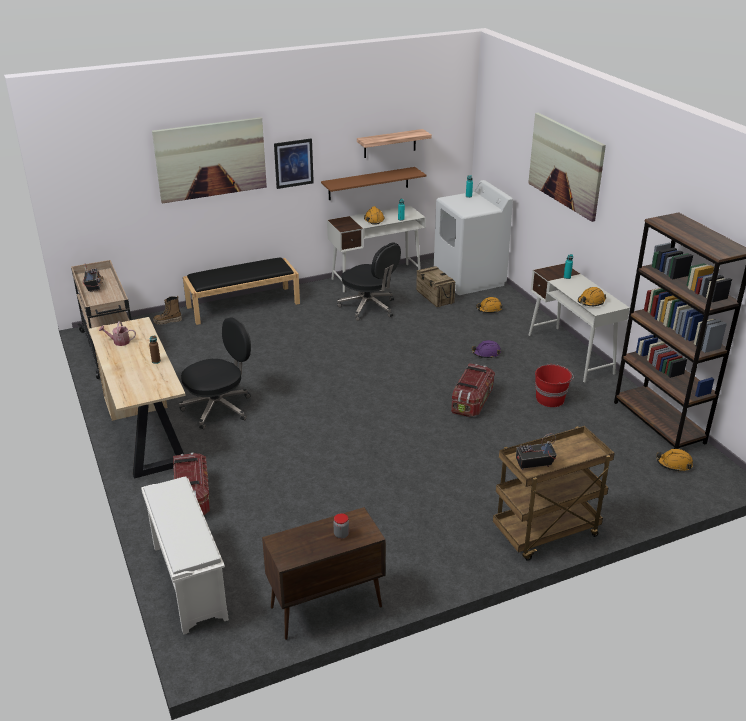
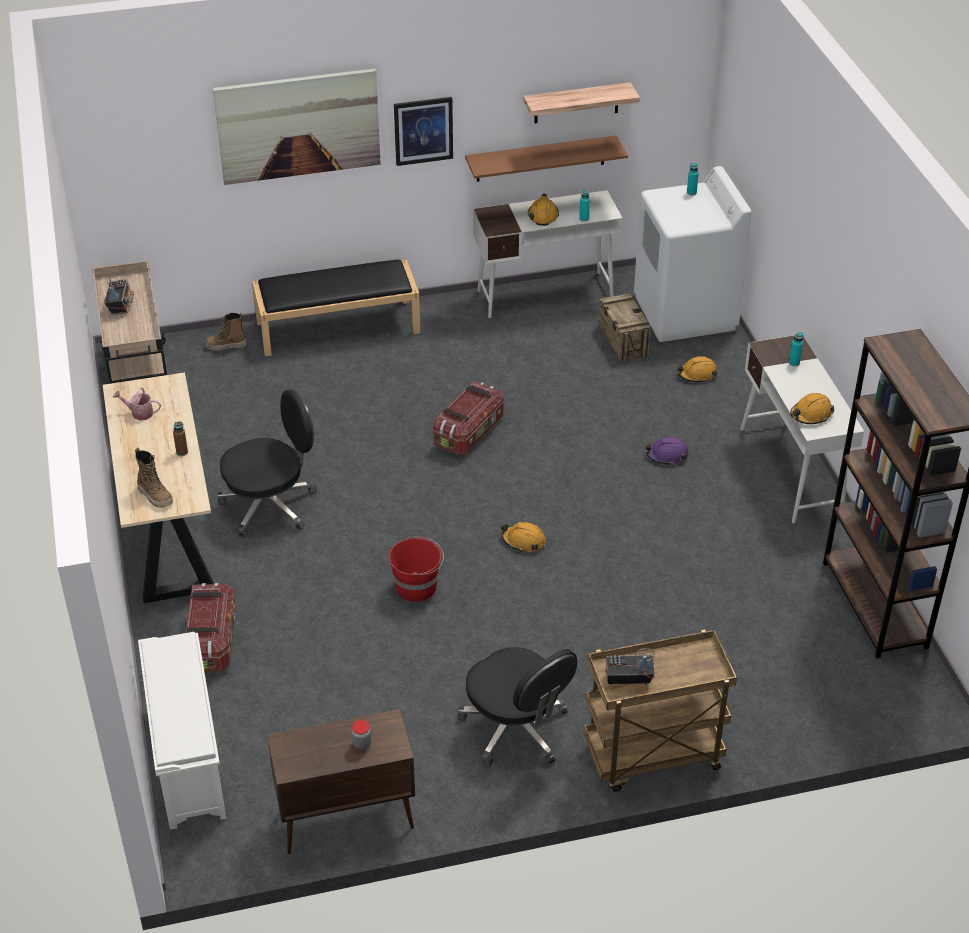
camera: 10 degrees right, 10 degrees up
(140, 388) = (155, 496): none -> boot
(369, 308) = (519, 351): black office chair -> black office chair (516, 730)
(472, 401) = (620, 537): storage box -> storage box (469, 432)
(550, 399) = (733, 546): red bucket -> red bucket (417, 587)
(565, 165) = (813, 195): picture -> none
(674, 464) = (868, 675): orange hard hat -> orange hard hat (524, 541)

